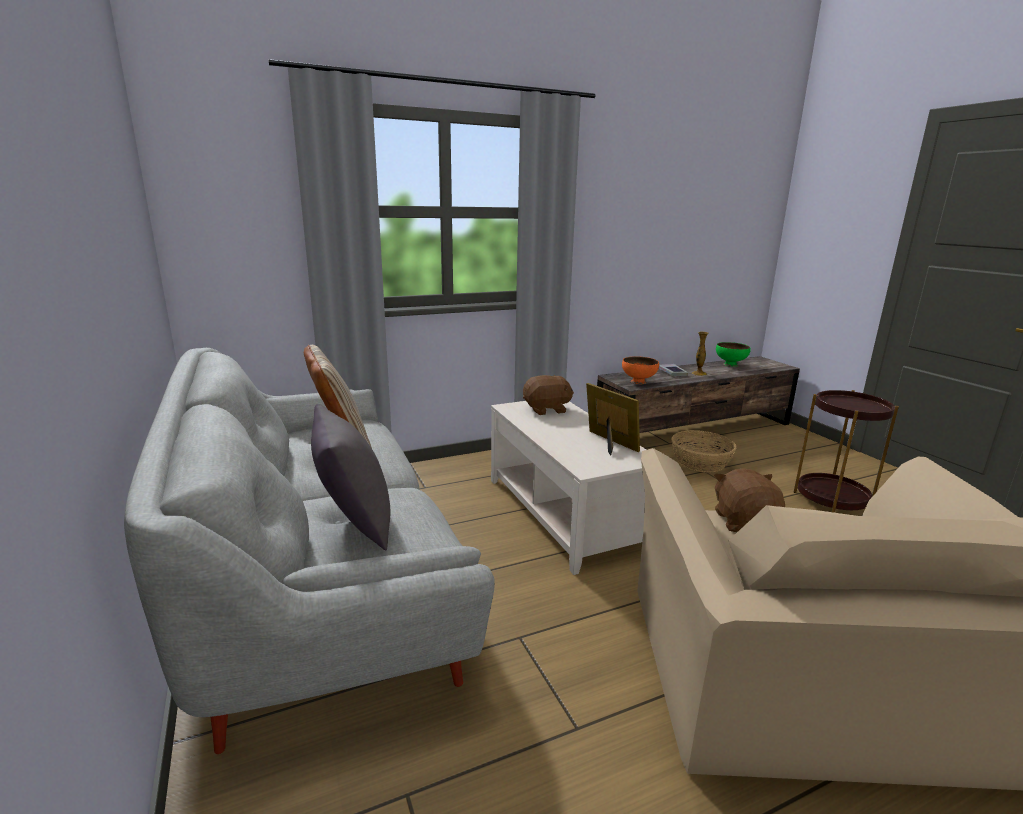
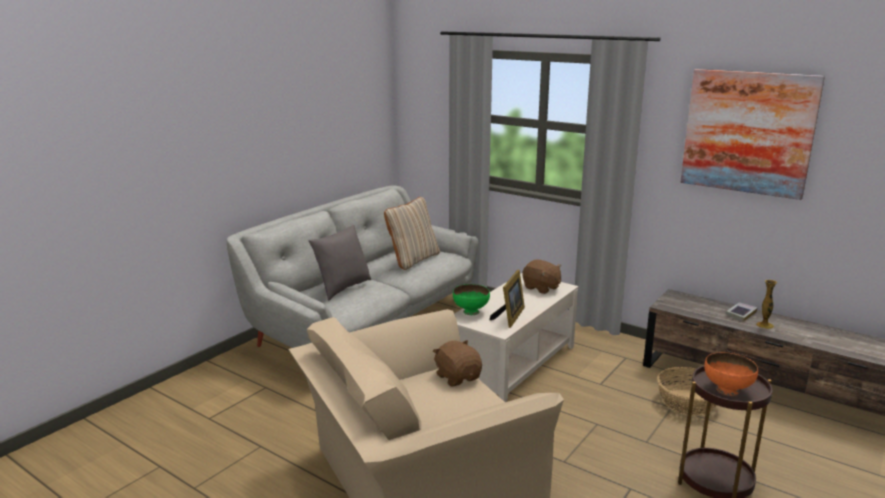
camera: 60 degrees right, 0 degrees up
(638, 382) = (680, 305): orange bowl -> orange bowl (726, 390)
(656, 200) = (748, 132): none -> picture
(730, 364) = (837, 335): green bowl -> green bowl (470, 311)
(745, 522) = (458, 377): brown plush toy -> brown plush toy turned 90 degrees counterclockwise

